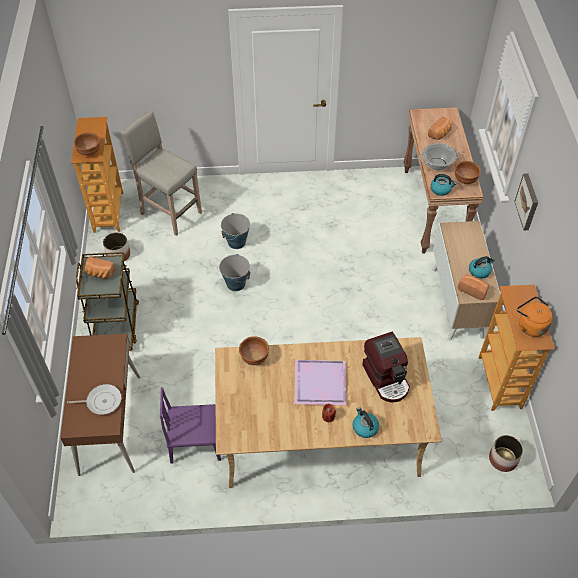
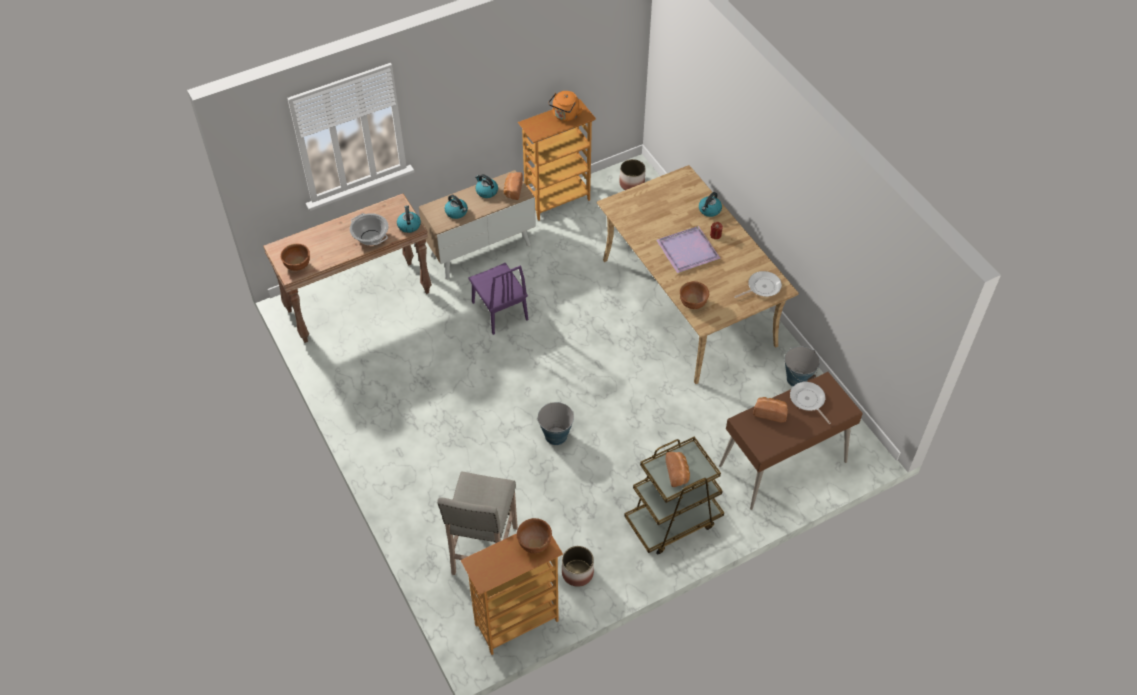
camera: 115 degrees left, 0 degrees up
(196, 443) = (754, 388): purple chair -> purple chair (499, 311)
(236, 242) = (496, 460): bucket -> bucket (797, 379)
(241, 424) = (762, 287): none -> frying pan
(386, 378) = (654, 210): coffee machine -> none
(440, 134) = (319, 247): bread -> bread (770, 412)
(461, 243) = (457, 212): none -> kettle
(465, 180) = (385, 211): brown bowl -> brown bowl (297, 266)
(528, 201) = (450, 115): picture -> none

